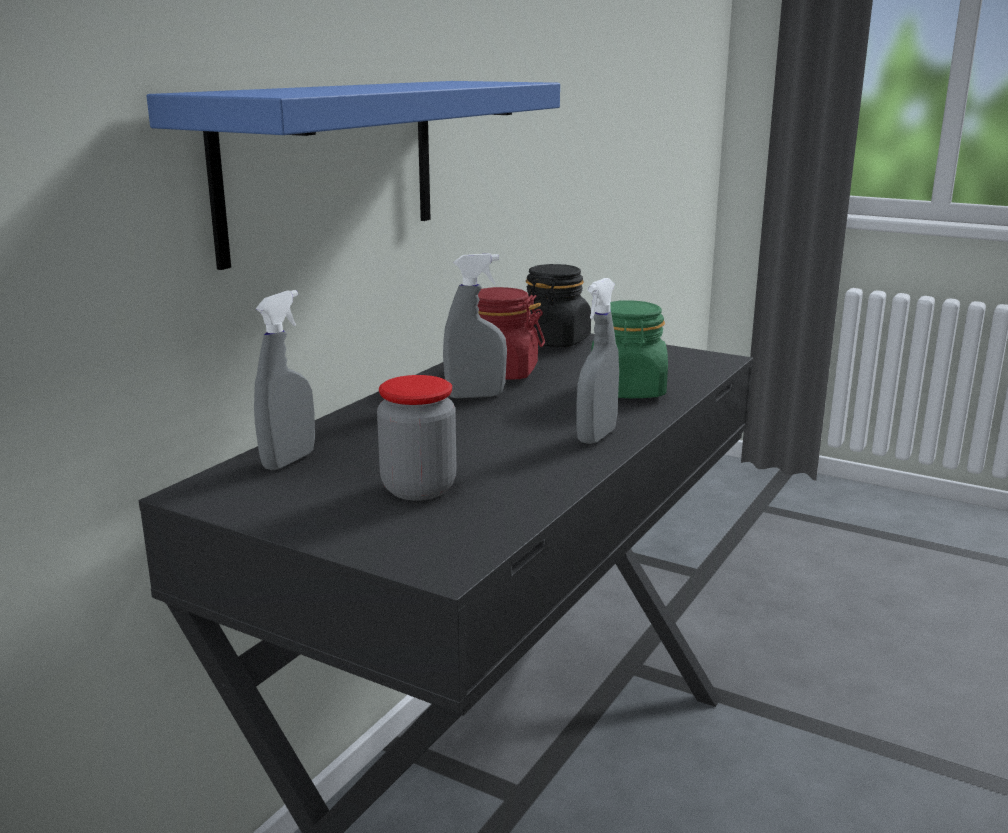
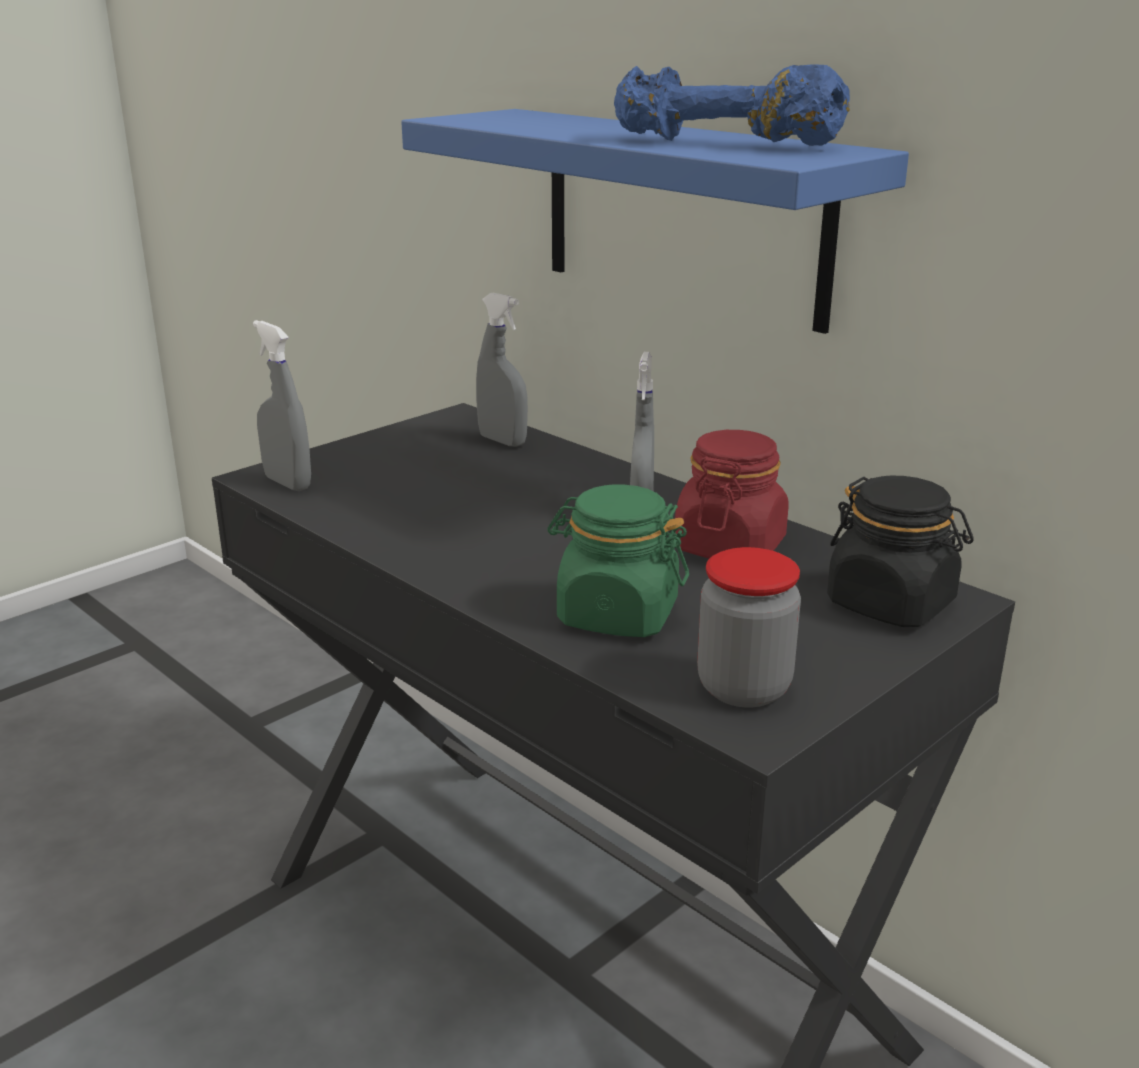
camera: 105 degrees right, 5 degrees up
(418, 488) = (401, 479): jar -> jar (743, 688)
(449, 83) = (722, 144): none -> blue dumbbell
(596, 436) = (465, 567): grey spray bottle -> grey spray bottle (287, 483)

